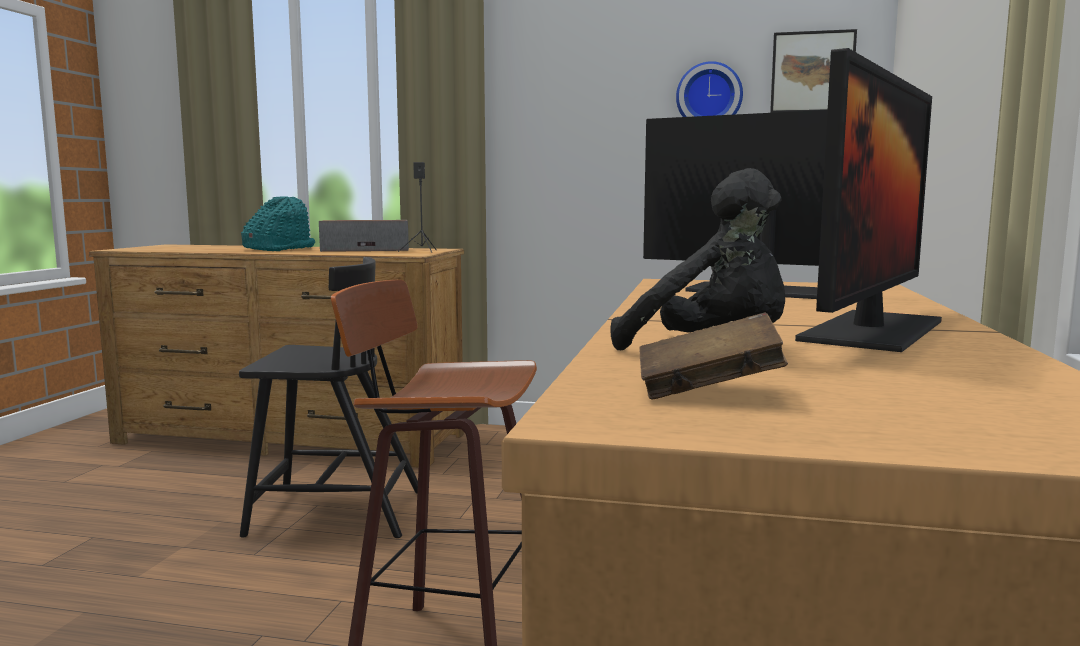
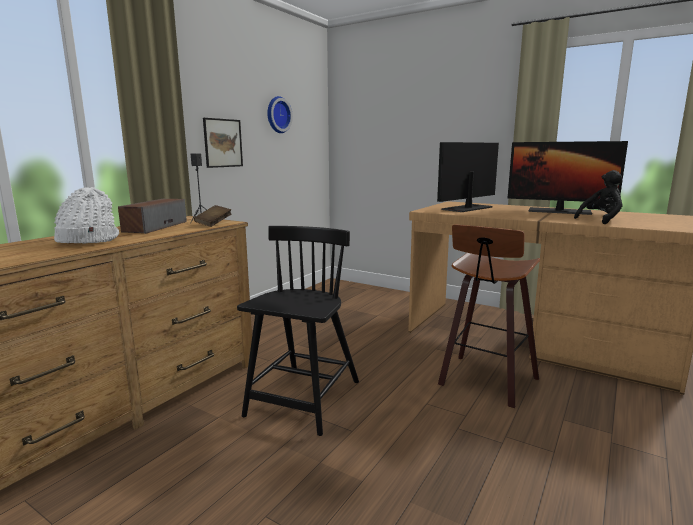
camera: 70 degrees left, 5 degrees up
(279, 249) = (87, 240): turquoise hat -> white hat
(707, 391) = (657, 224): brown book -> brown book (213, 224)
(812, 72) = (308, 107): picture -> picture (223, 143)
(873, 330) = (559, 211): monitor -> monitor turned 150 degrees clockwise

